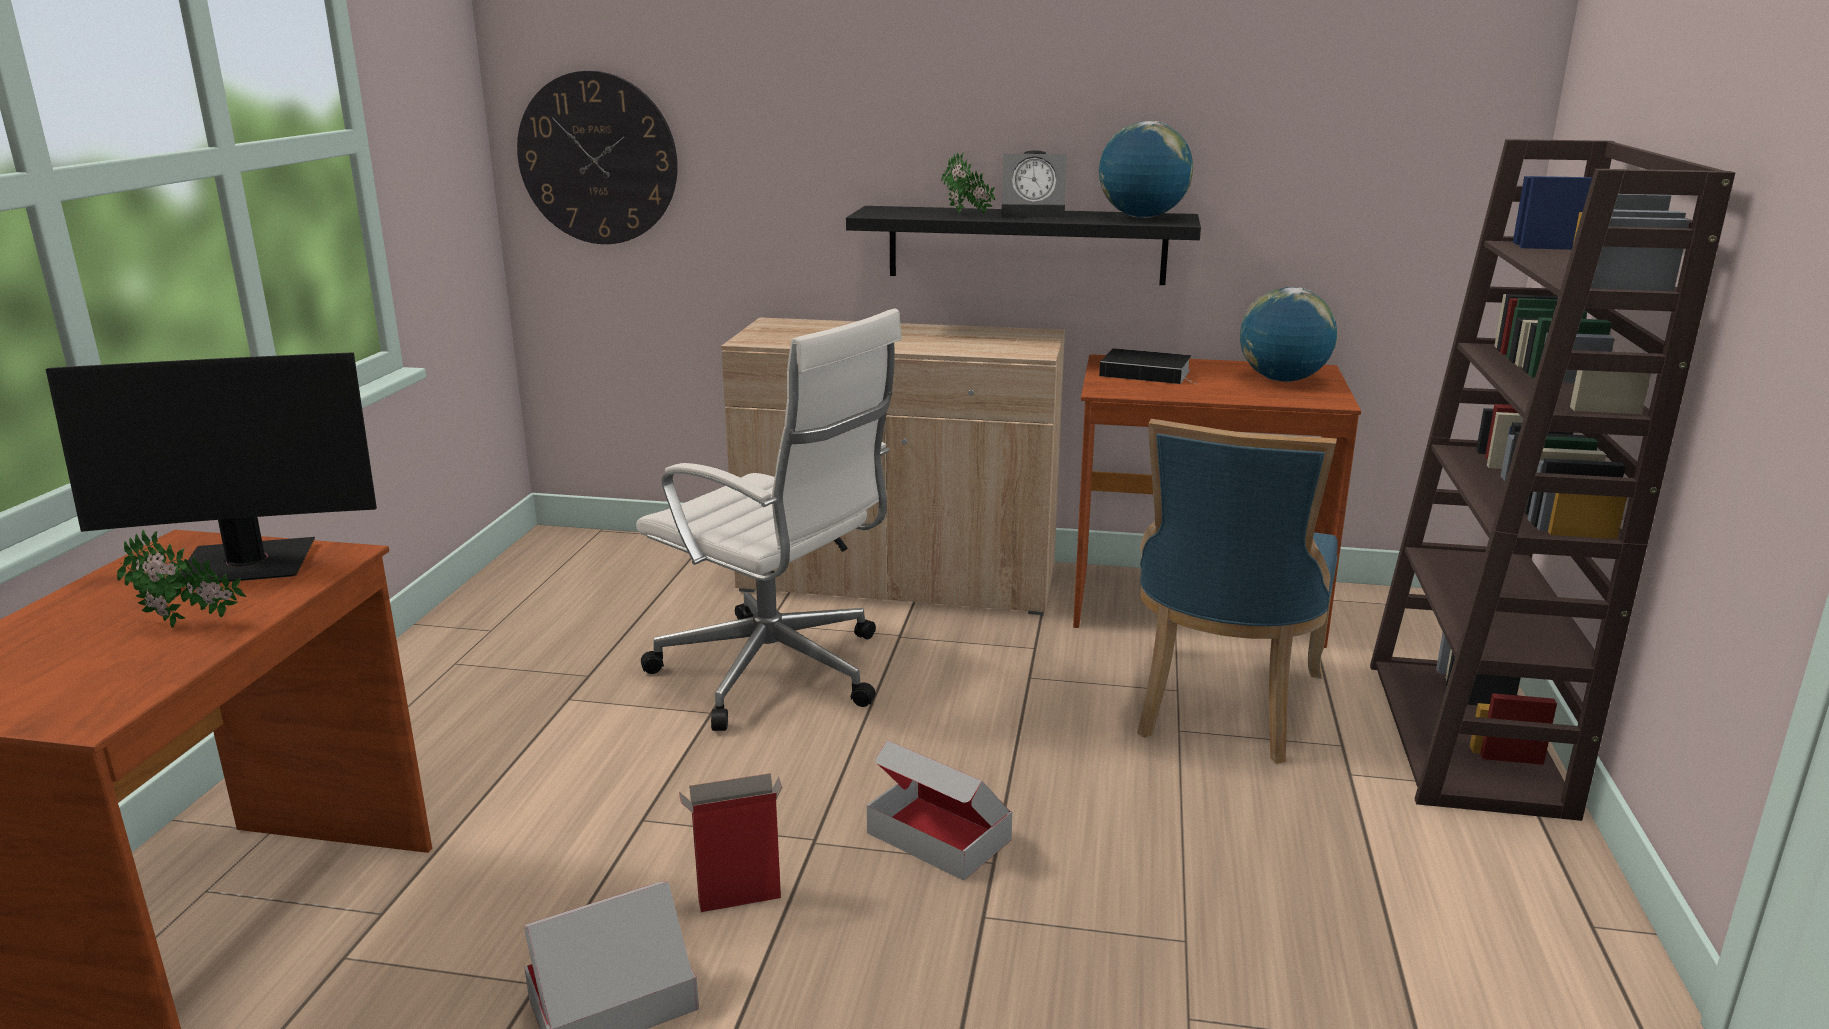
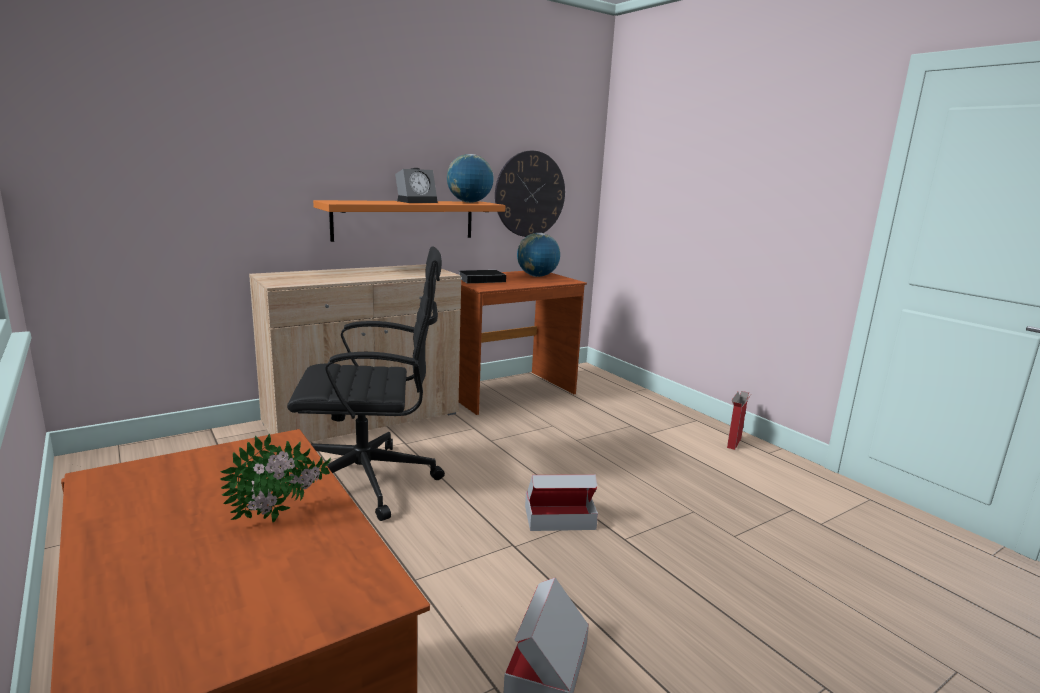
camera: 45 degrees left, 5 degrees down
(247, 565) = (218, 470): monitor -> none
(597, 159) = (108, 168): wall clock -> wall clock (530, 194)
(737, 899) = (523, 588): cardboard box -> cardboard box (734, 443)
(777, 673) = (370, 481): white office chair -> black office chair
(967, 215) = (388, 202): potted plant -> none
(1026, 245) = (404, 220): black shelf -> orange shelf
(1222, 707) = (576, 426): blue chair -> none
(1468, 737) = (658, 409): brown bookcase -> none

